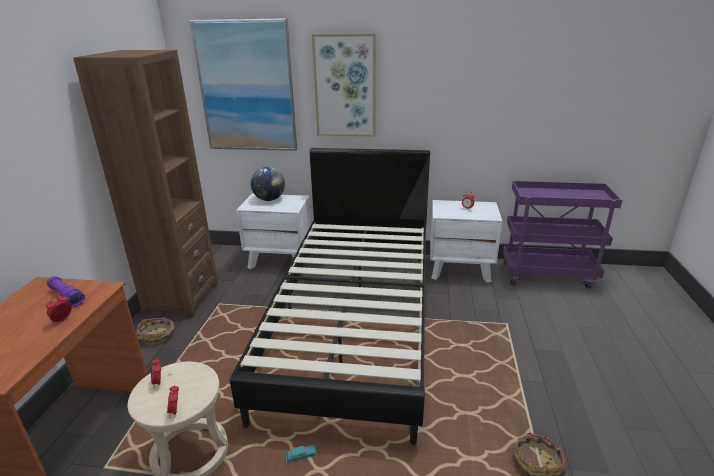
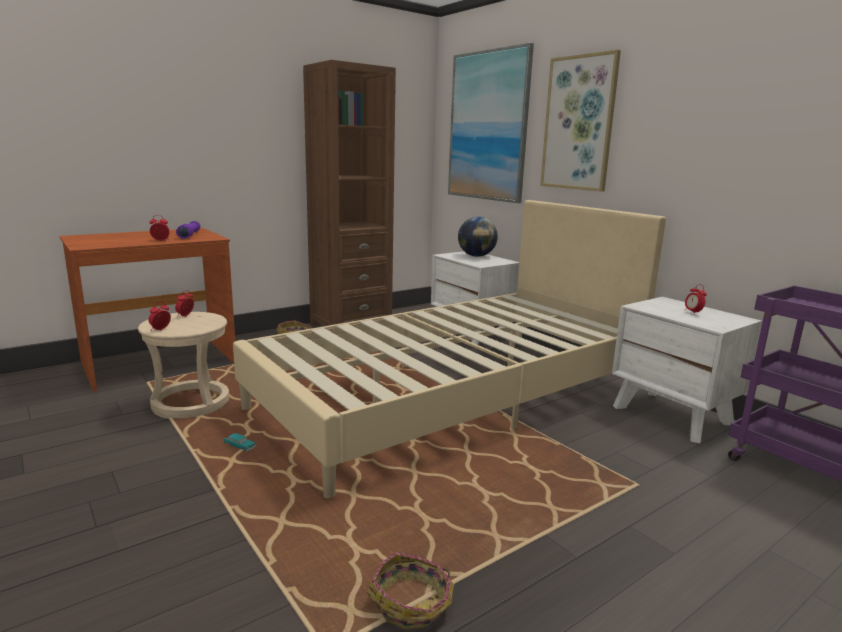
camera: 45 degrees right, 10 degrees down
(354, 322) = (453, 397): black bed -> beige bed

